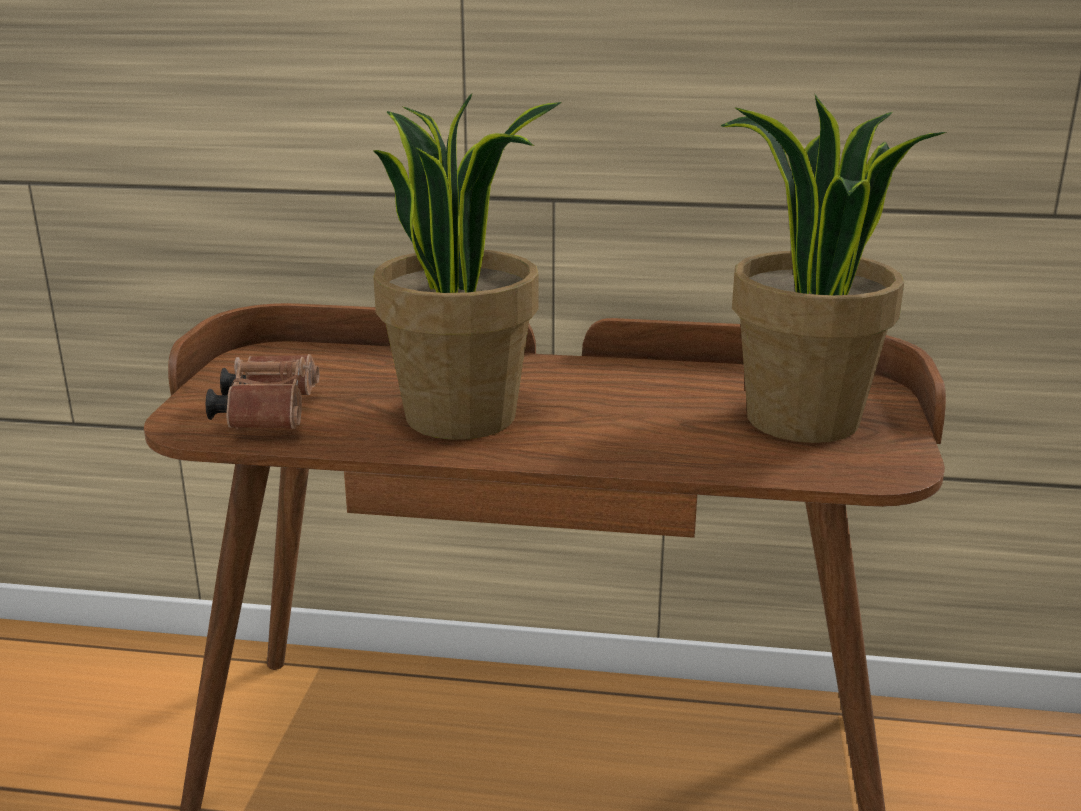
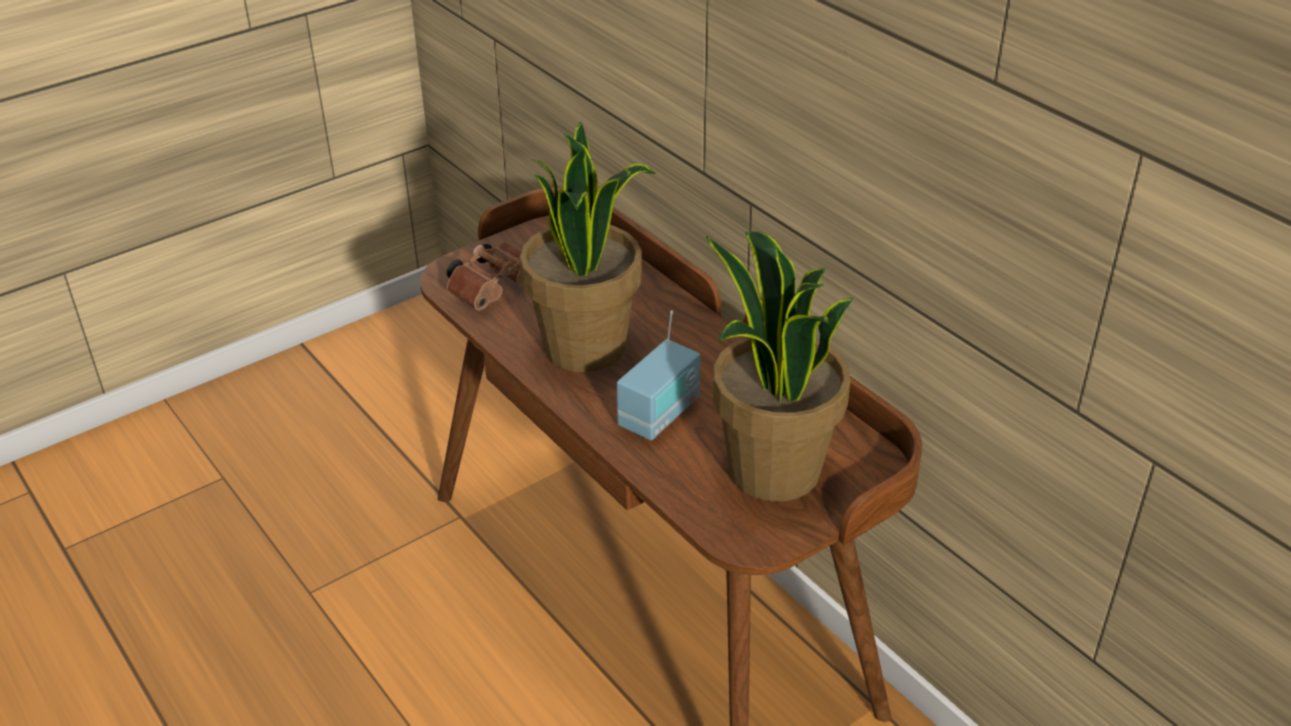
camera: 45 degrees right, 15 degrees up
(632, 429) = (660, 414): none -> radio

